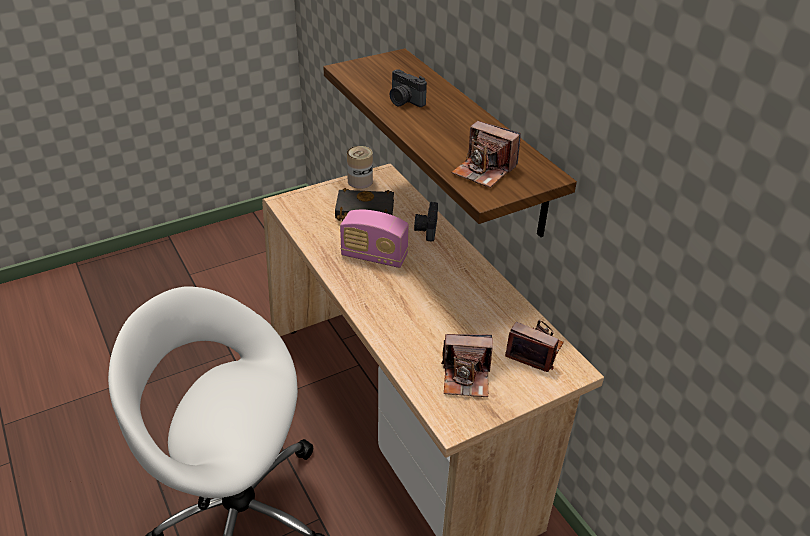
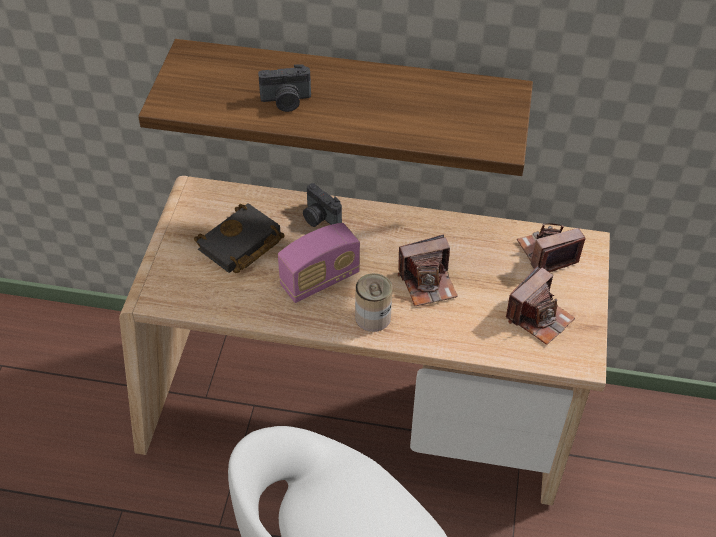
camera: 50 degrees left, 10 degrees up
(360, 181) = (186, 217): can -> can (373, 317)
(484, 170) = (464, 123): camera -> camera (427, 283)

